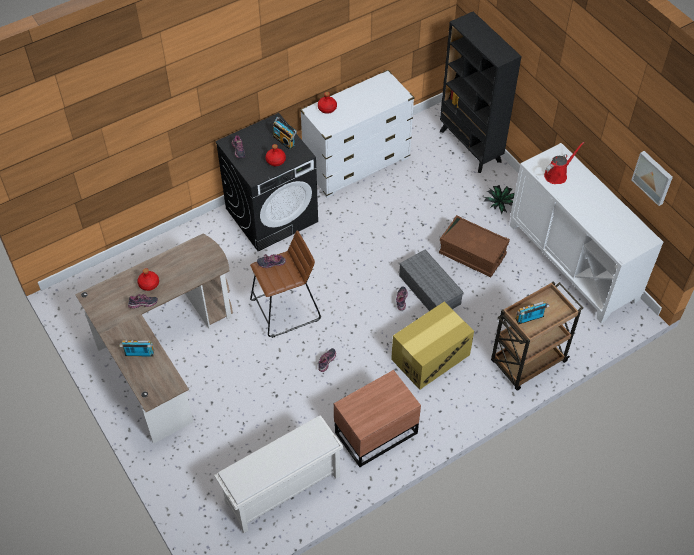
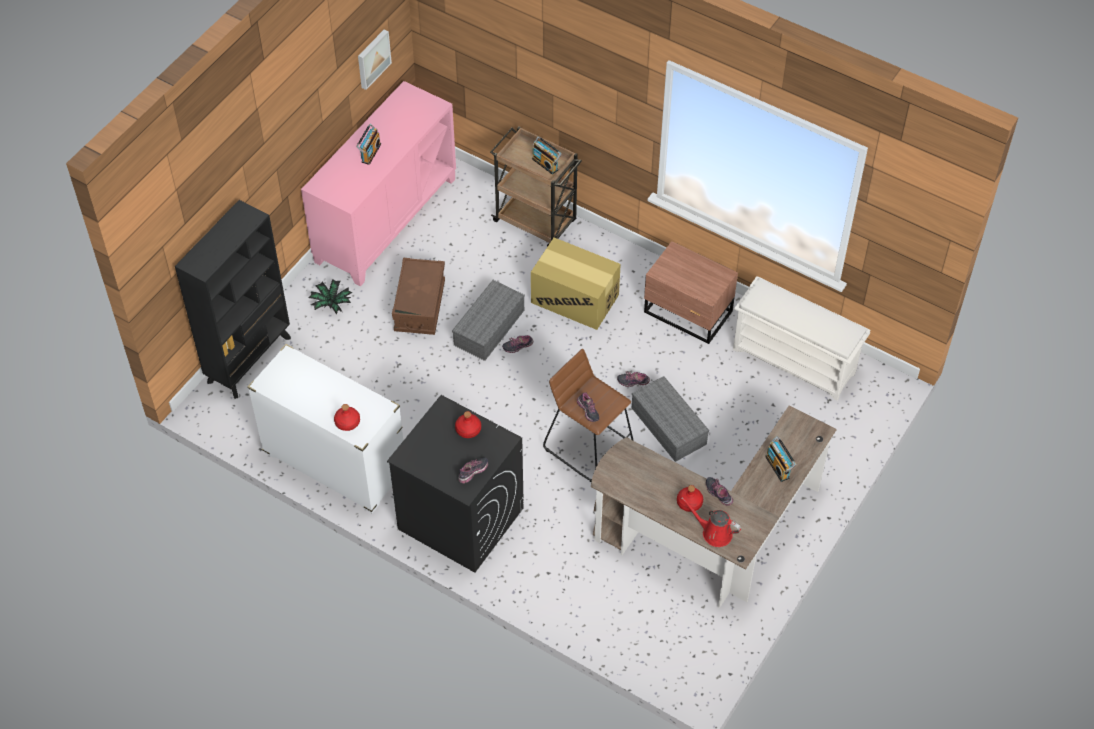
camera: 115 degrees left, 0 degrees up
(272, 369) = (670, 426): none -> grey storage box
(285, 140) = (431, 434): radio -> radio (370, 153)
(557, 174) = (352, 179): red watering can -> red watering can (714, 533)
(573, 262) = (385, 219): white cabinet -> pink cabinet

